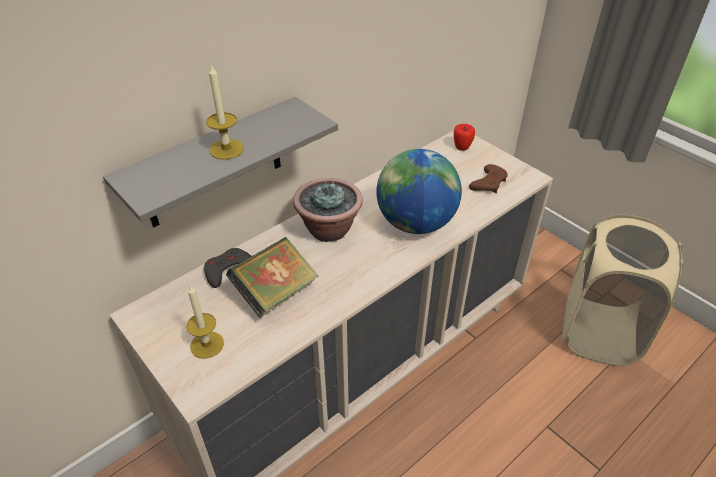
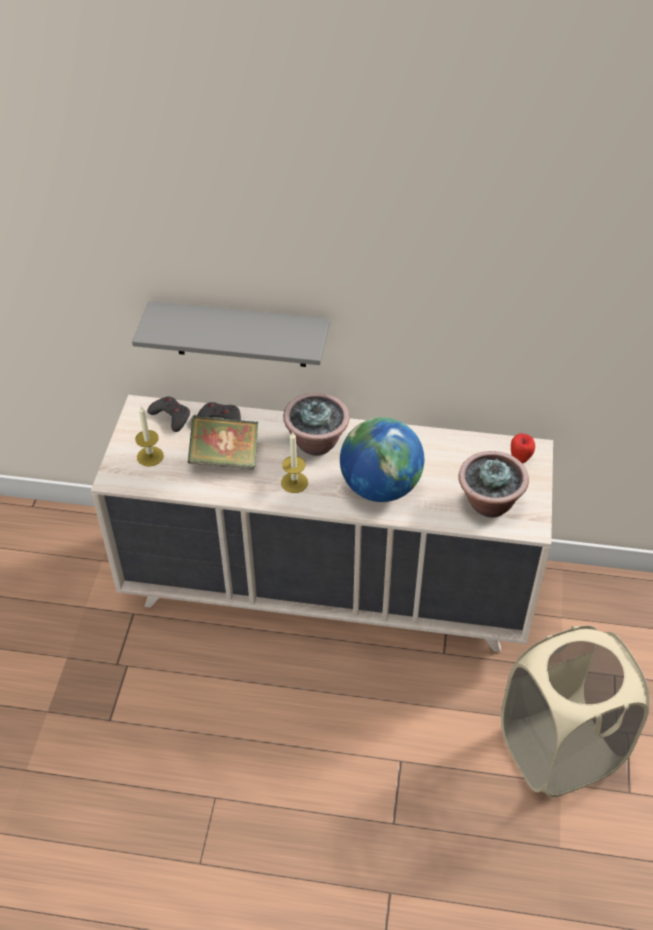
camera: 50 degrees right, 5 degrees up
(179, 299) = (171, 416): none -> grey game controller
(226, 149) = (229, 330): candle -> candle (294, 482)
(489, 183) = (489, 504): brown game controller -> potted plant

